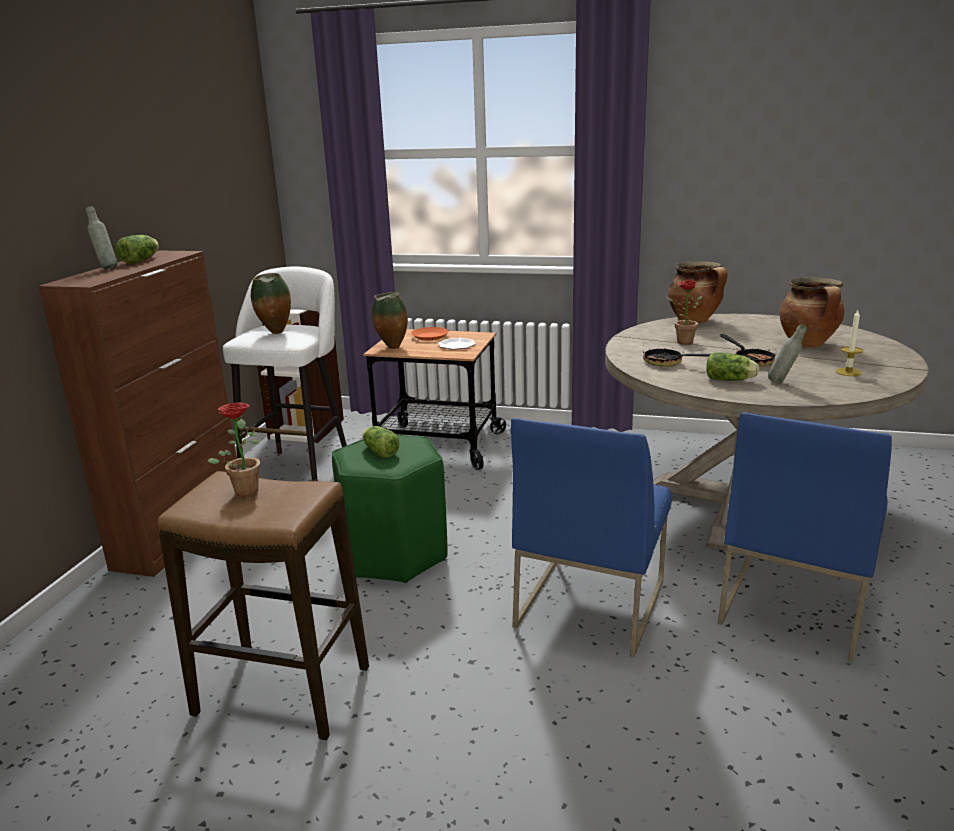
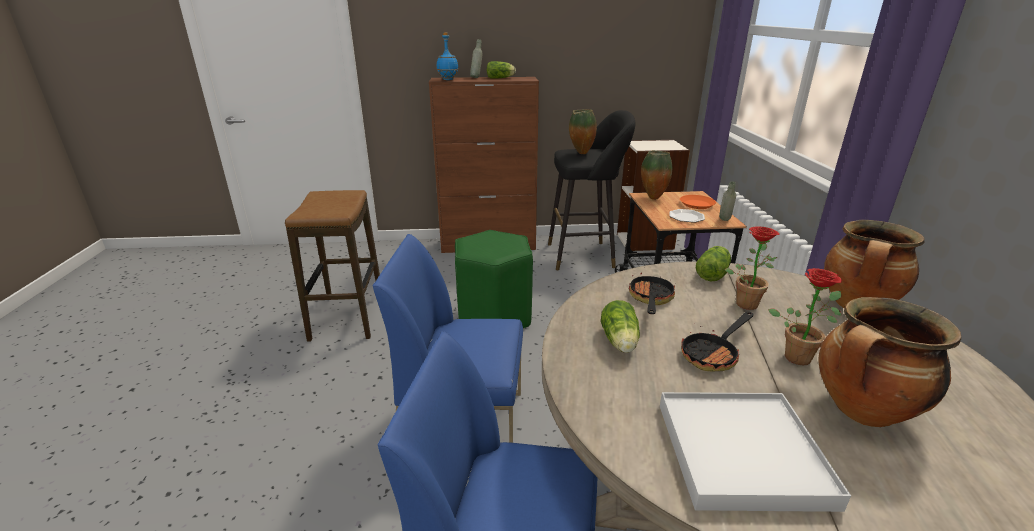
camera: 70 degrees right, 5 degrees up
(93, 278) = (448, 79): none -> blue bottle
(245, 489) = (340, 200): potted plant -> potted plant (799, 355)
(299, 469) = (585, 255): white stool -> black stool
(379, 451) = (492, 242): lettuce -> lettuce (713, 273)
(783, 383) = (635, 383): grey bottle -> grey bottle (724, 221)
(848, 372) = (741, 453): candle -> white tray

